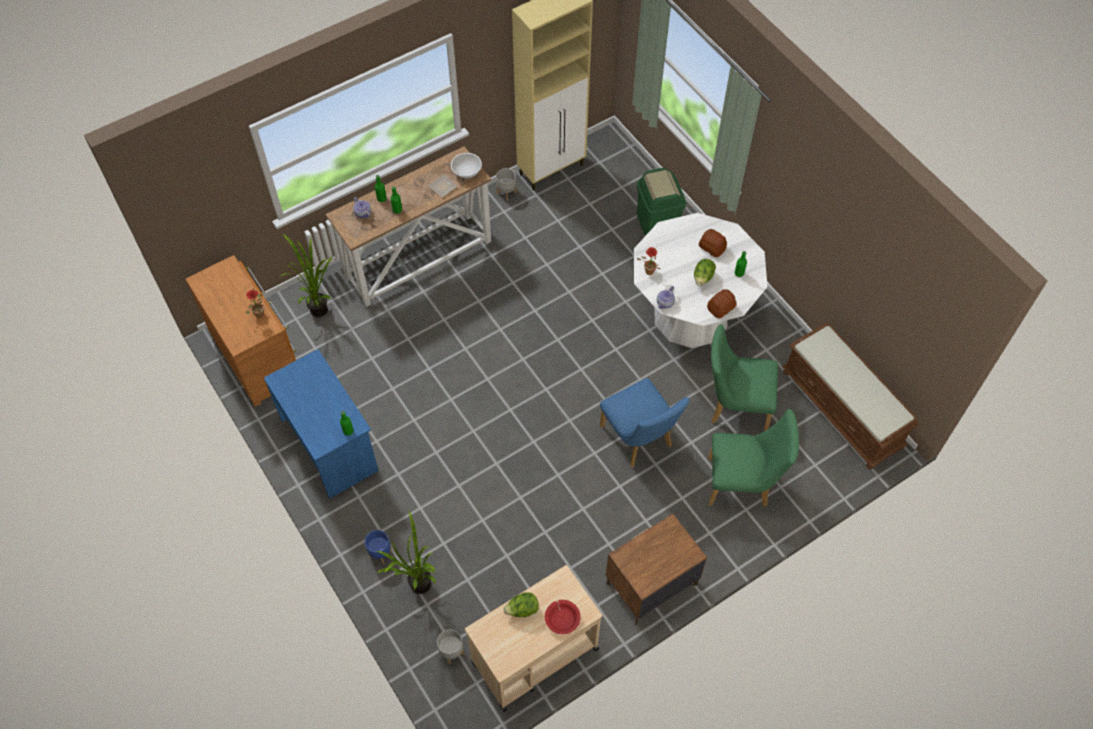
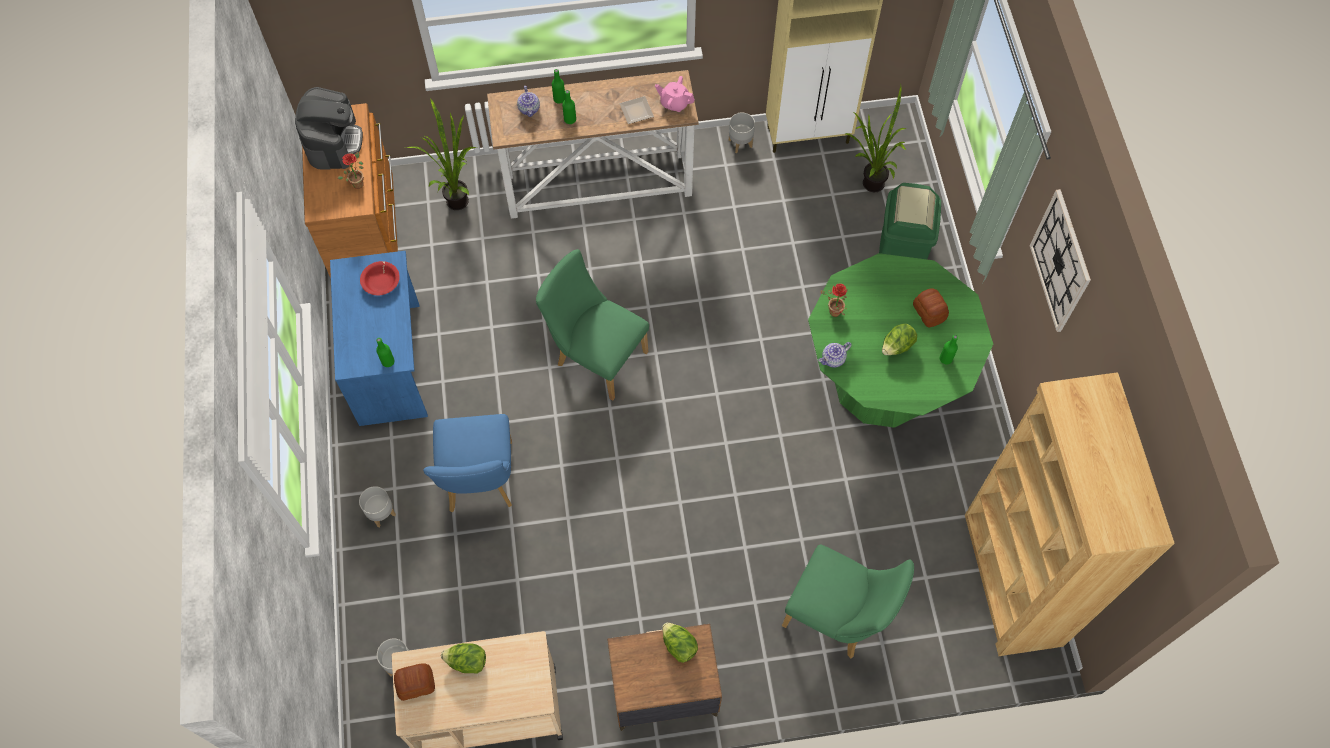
camera: 25 degrees right, 5 degrees up
(223, 291) = (333, 141): none -> coffee machine
(380, 553) = (381, 513): blue planter -> grey planter
(416, 587) = (399, 570): potted plant -> potted plant (867, 184)
(467, 171) = (674, 103): white bowl -> pink teapot
(562, 619) = (506, 694): red bowl -> red bowl (381, 282)
(639, 440) = (741, 509): blue chair -> blue chair (479, 483)
(660, 537) = (679, 646): none -> lettuce
(690, 315) = (882, 382): white dining table -> green dining table
(721, 308) = (900, 394): bread -> bread (416, 684)
(734, 405) = (878, 516): green chair -> green chair (596, 356)
(799, 169) = (1060, 261): none -> wall clock
(842, 409) = (1011, 580): brown bench -> brown bookcase

